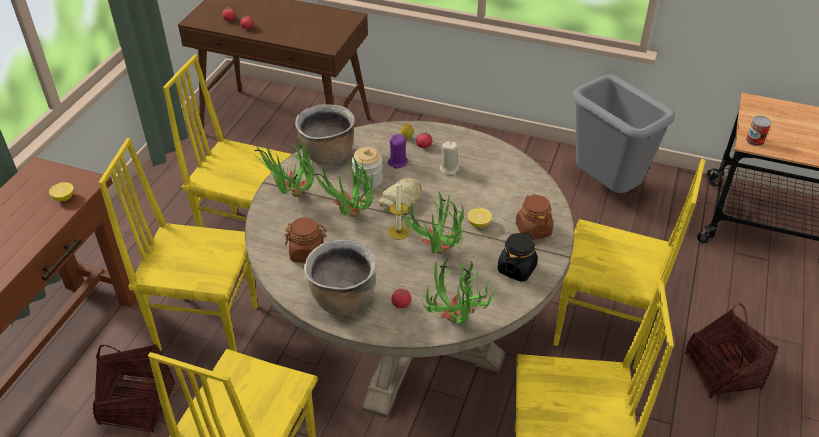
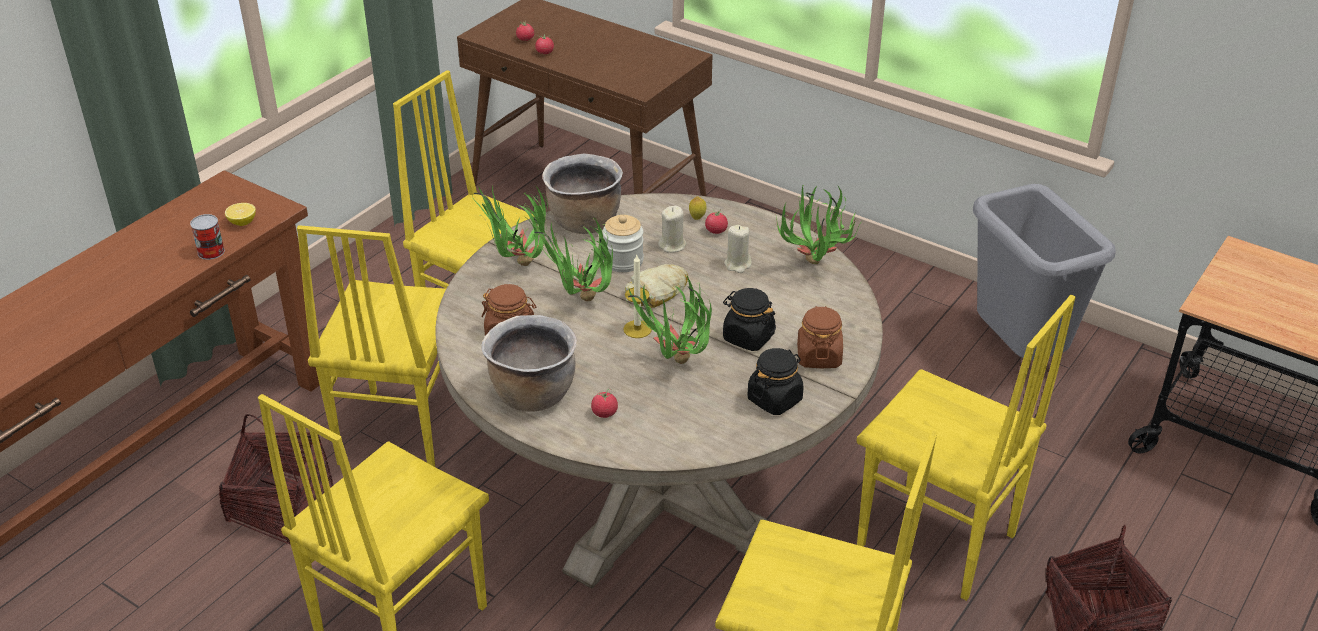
camera: 15 degrees right, 5 degrees down
(208, 326) = (399, 432): yellow chair -> yellow chair turned 105 degrees counterclockwise
(398, 162) = (672, 245): purple candle -> beige candle
(454, 325) = (662, 451): potted plant -> potted plant (814, 269)
(479, 224) = (748, 337): lemon -> black jar
(755, 140) = (1216, 303): can -> can (211, 252)

